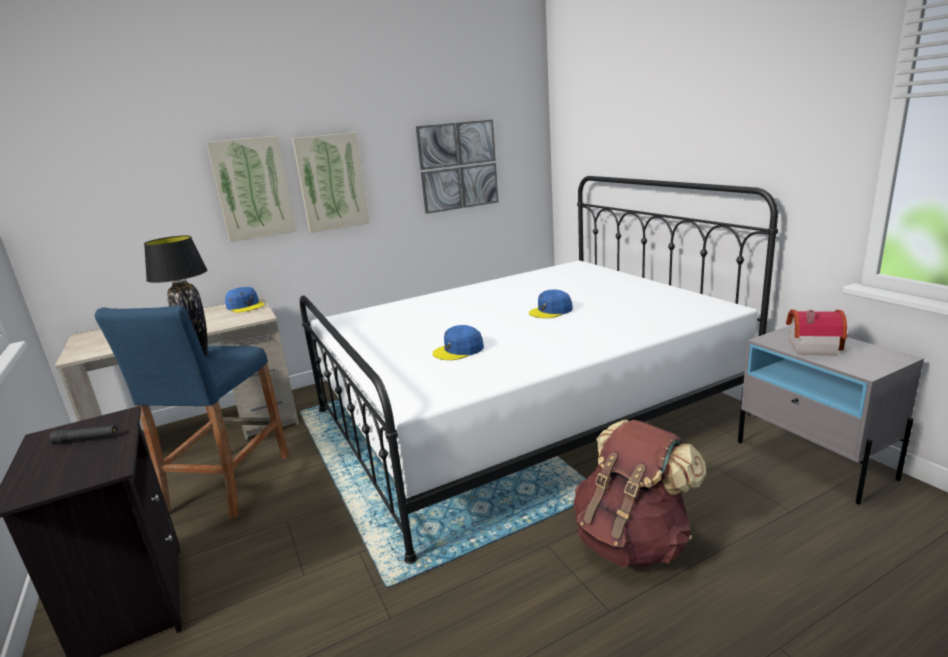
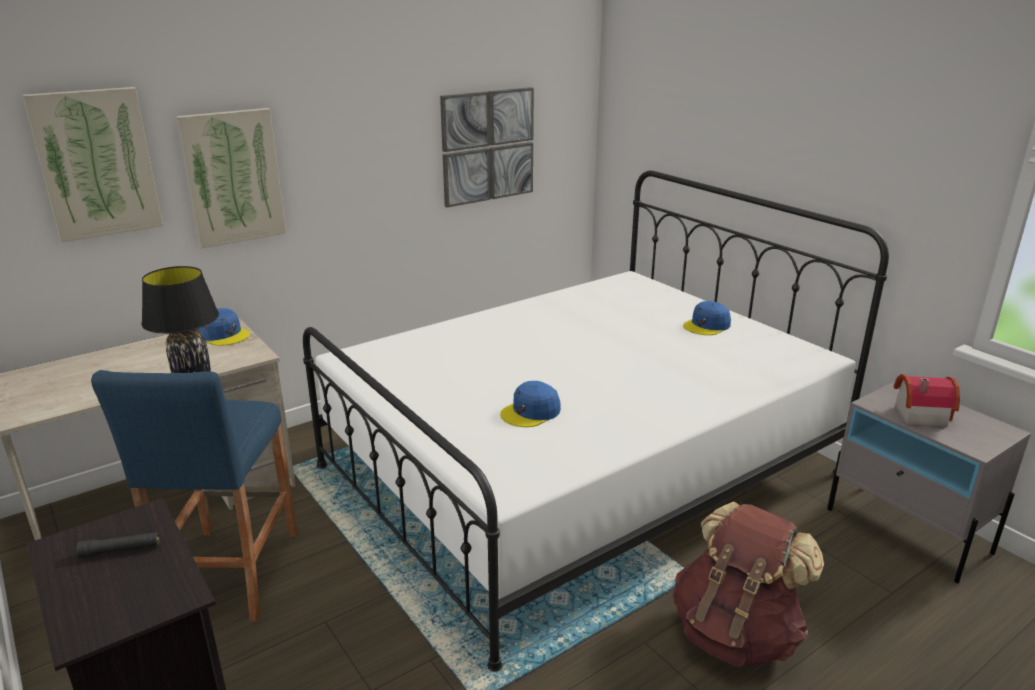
camera: 10 degrees left, 5 degrees up
(331, 182) = (332, 168): picture -> picture (96, 163)
(551, 311) = (622, 354): blue cap -> blue cap (707, 325)

